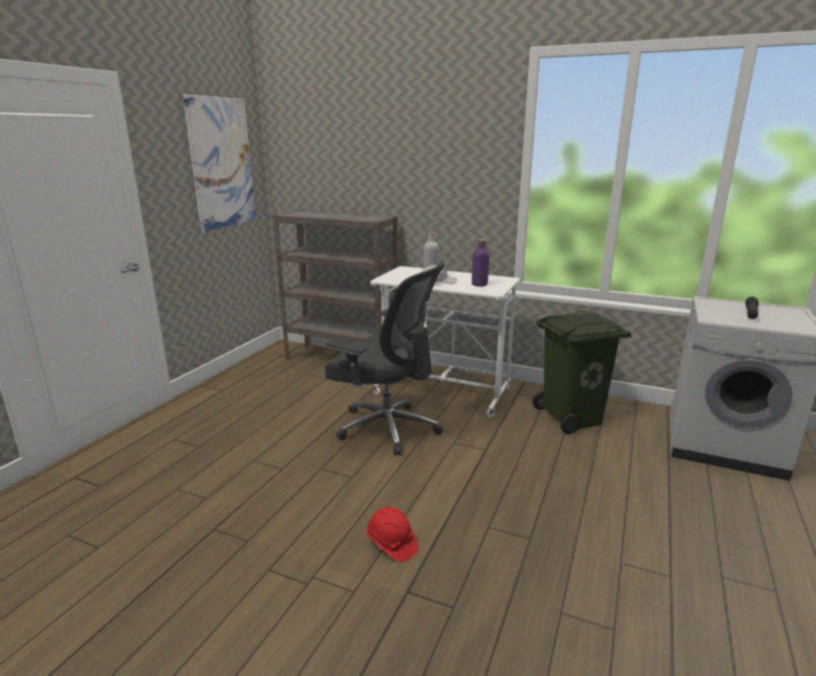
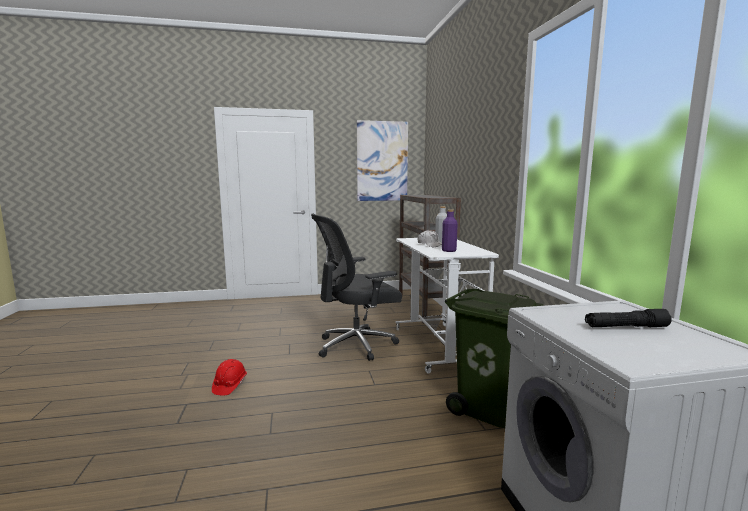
camera: 55 degrees right, 10 degrees down
(386, 428) = (357, 345): office chair -> office chair turned 75 degrees clockwise

